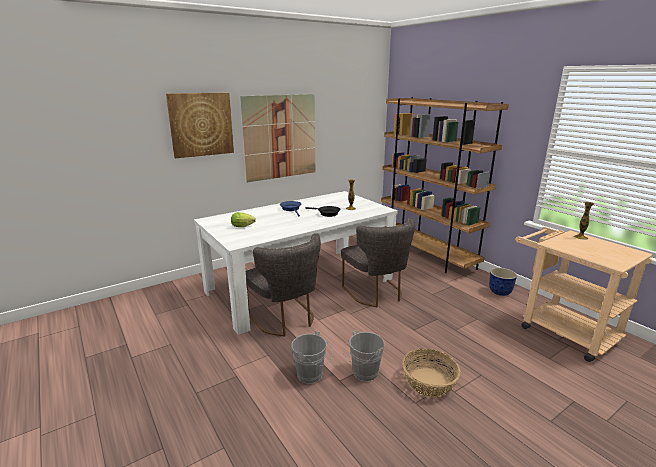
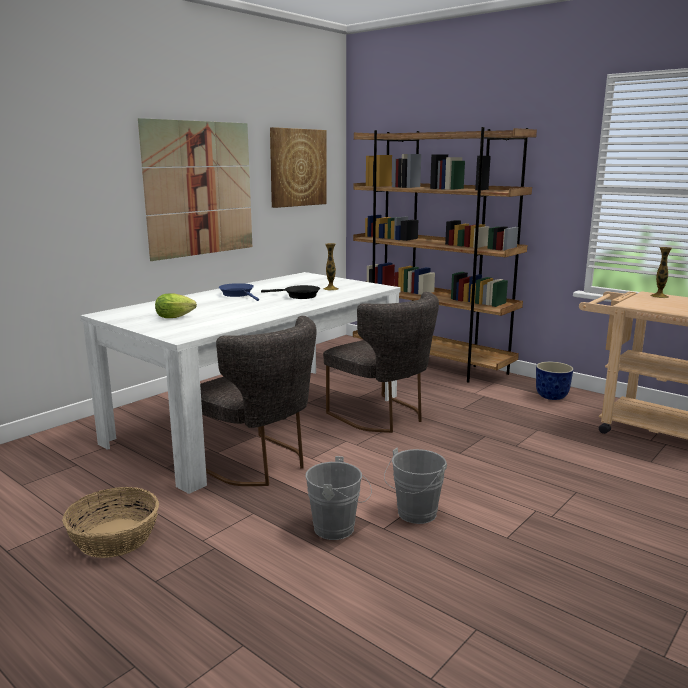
camera: 15 degrees left, 5 degrees down
(201, 124) = (77, 161): picture -> picture (298, 167)
(428, 382) = (511, 511): basket -> basket (114, 538)

